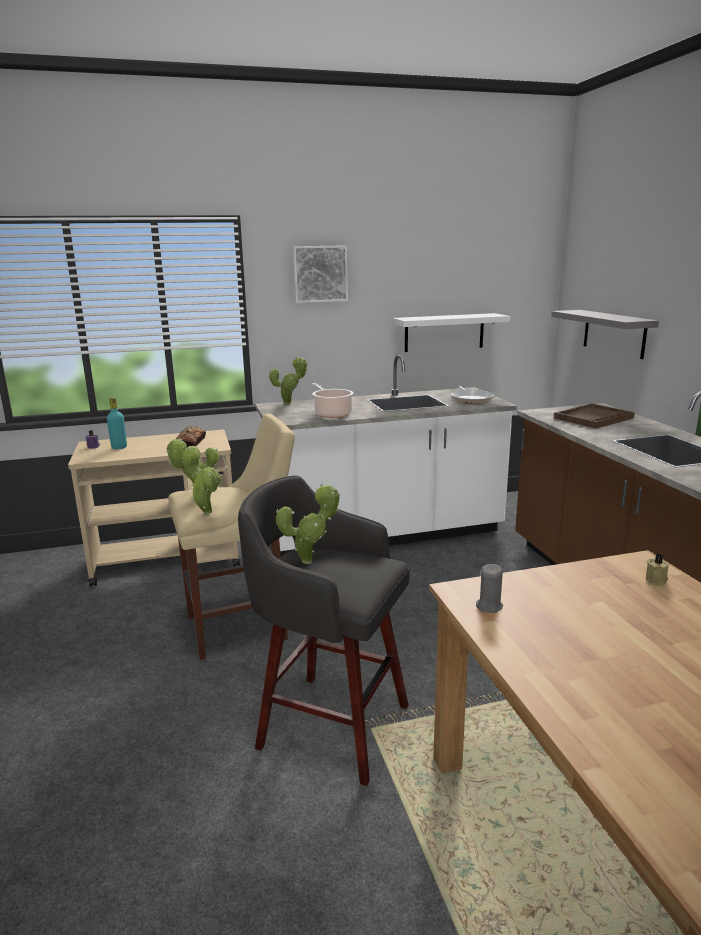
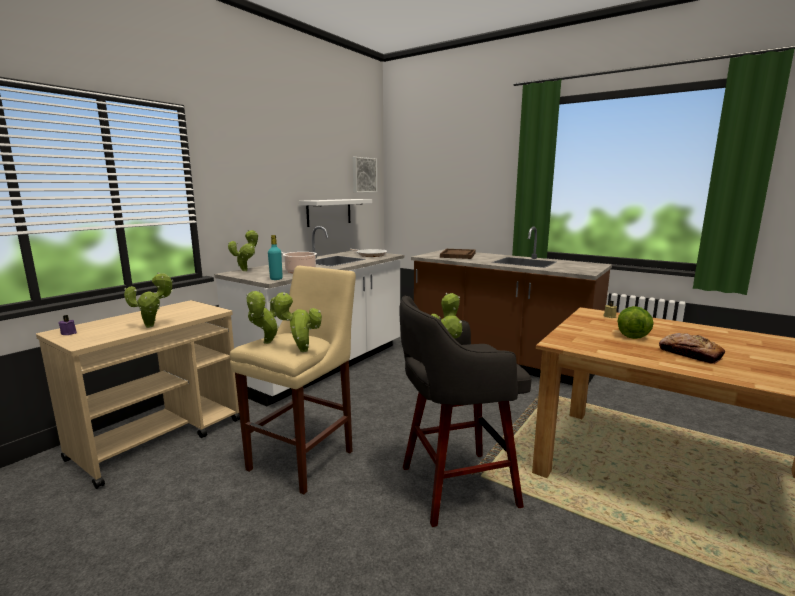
camera: 40 degrees left, 5 degrees down
(119, 447) = (105, 328): turquoise bottle -> turquoise bottle (276, 279)
(148, 453) = (153, 326): none -> potted plant
(191, 442) = (181, 312): bread -> bread (689, 354)
(320, 274) = (248, 163): picture -> picture (363, 175)
(489, 606) = (582, 345): grey candle -> none
(609, 619) = (631, 334): none -> lettuce
(614, 333) = (435, 207): grey shelf -> none

